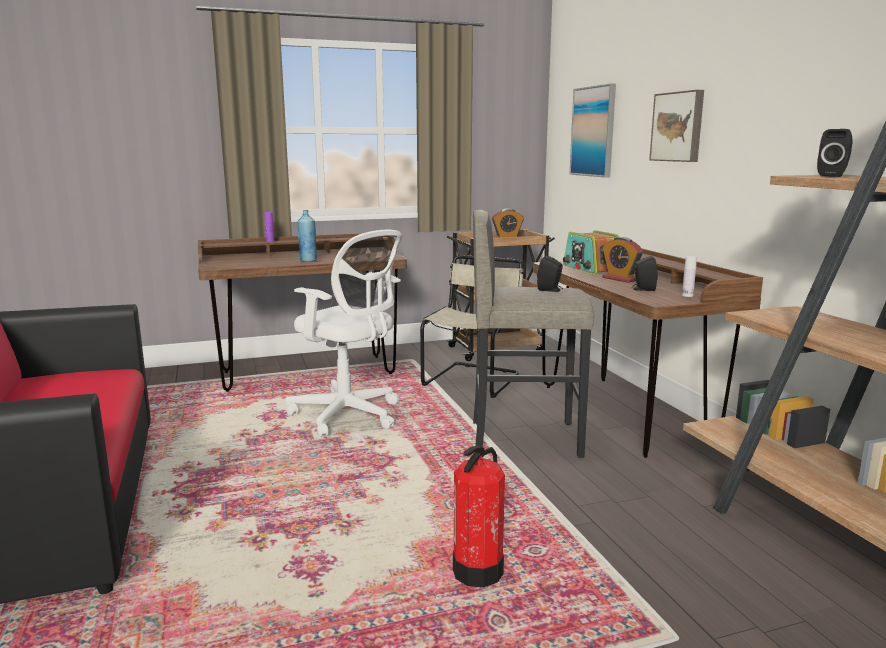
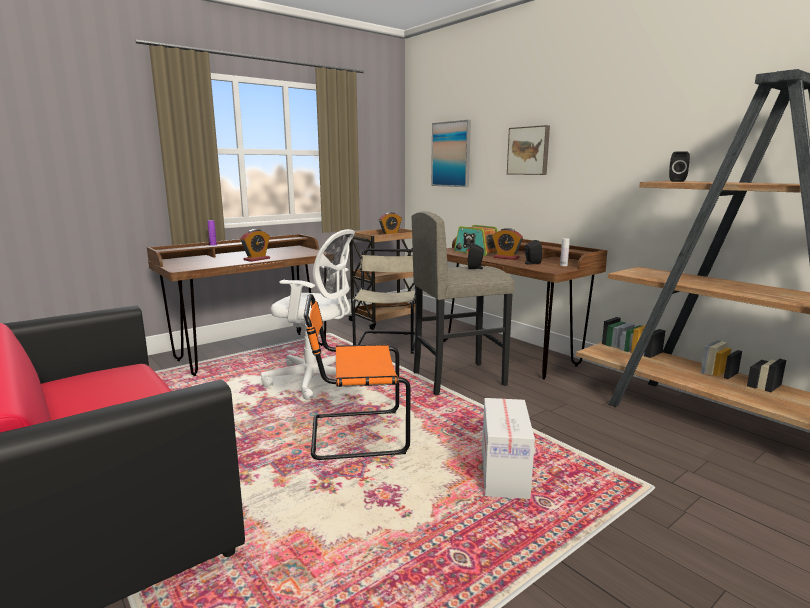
camera: 20 degrees left, 0 degrees up
(308, 261) = (256, 259): blue bottle -> alarm clock
(338, 487) = (354, 435): none -> orange chair
(478, 572) = (504, 474): fire extinguisher -> cardboard box

